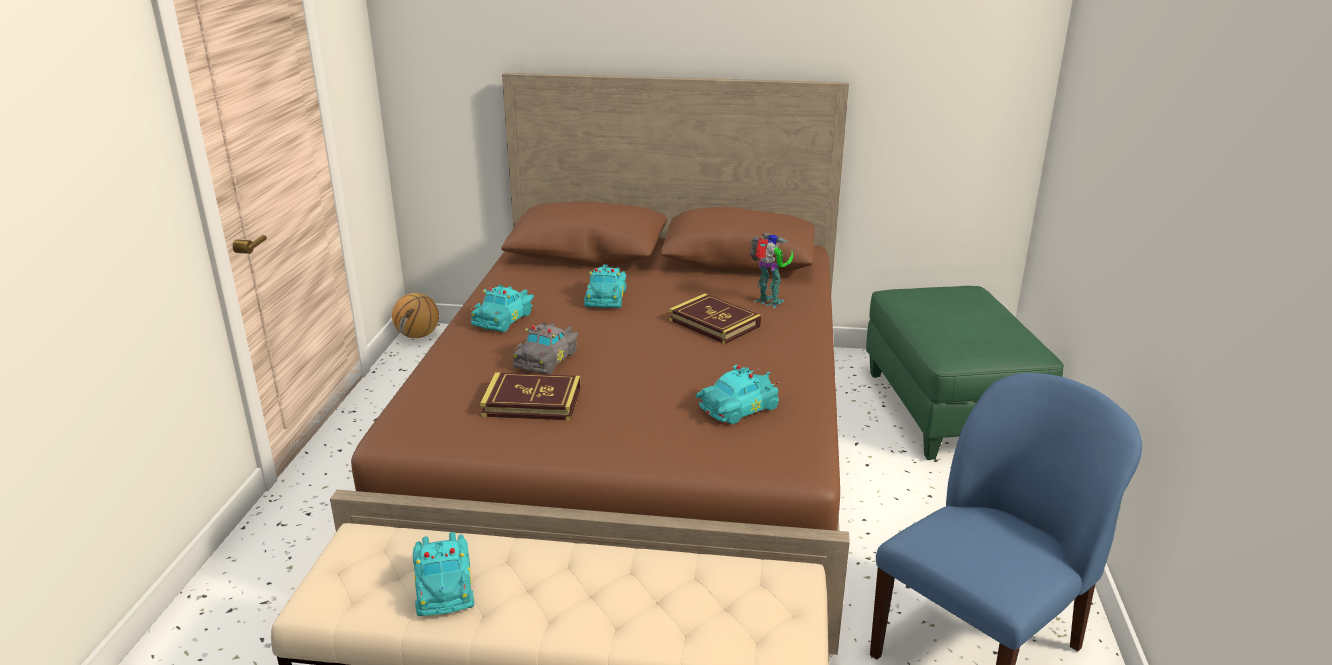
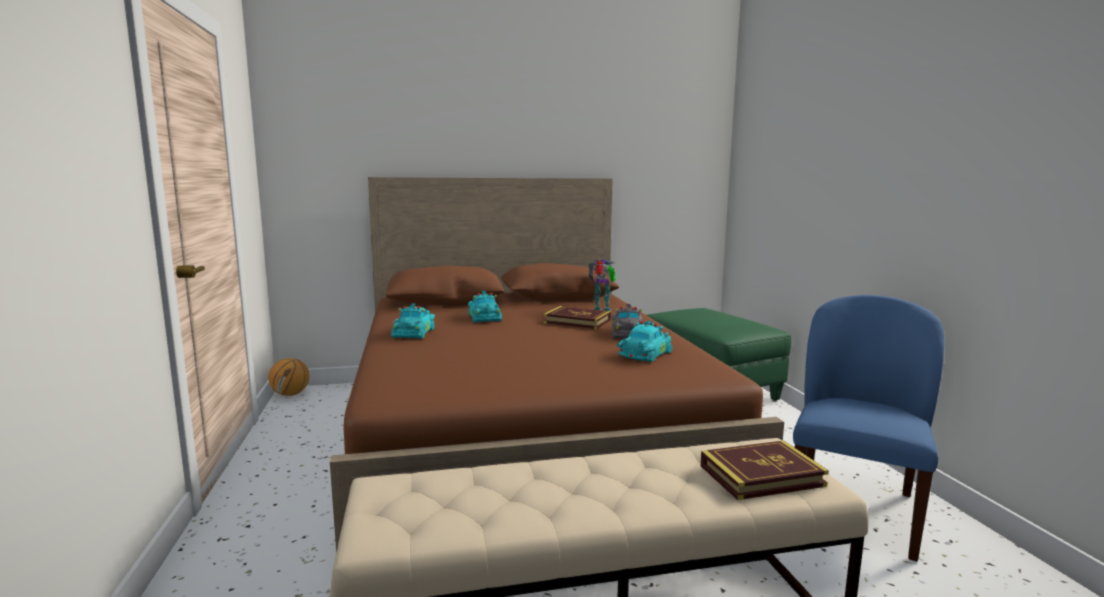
camera: 20 degrees left, 15 degrees down
(445, 585) = (497, 501): turquoise toy car -> none
(532, 402) = (485, 368): book -> book (761, 476)
(547, 359) = (473, 347): grey toy car -> grey toy car (628, 333)

